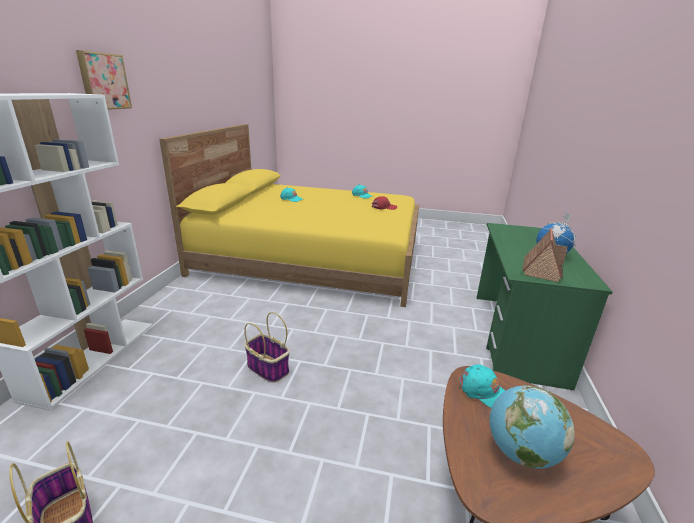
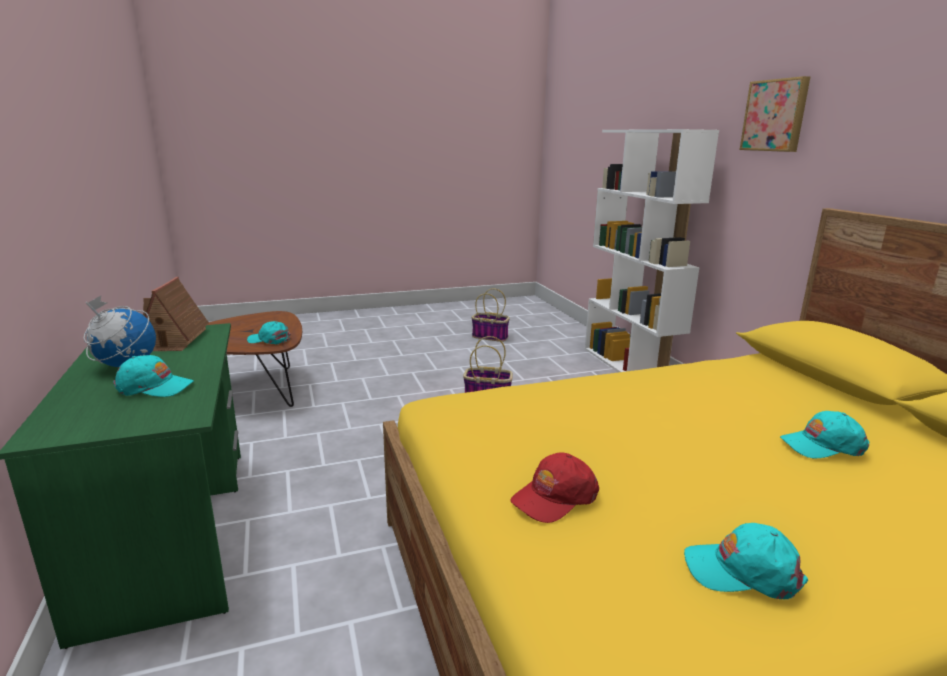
camera: 150 degrees right, 5 degrees down
(520, 452) = (252, 325): globe -> none
(522, 240) = (154, 387): none -> turquoise cap

